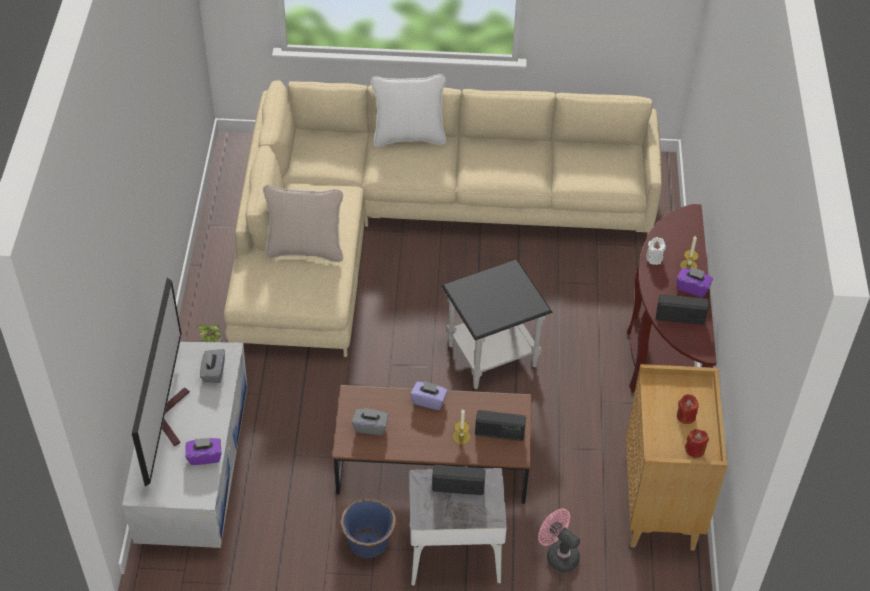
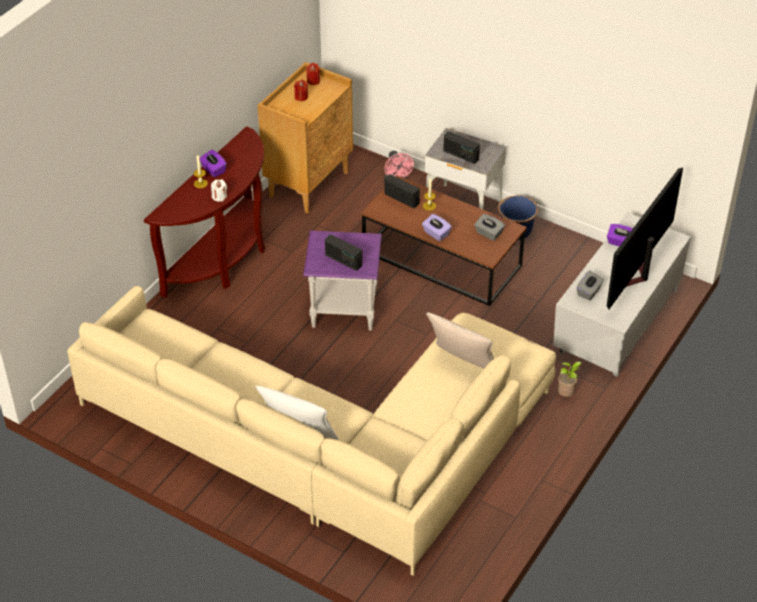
camera: 150 degrees left, 5 degrees down
(491, 356) = (345, 310): black side table -> purple side table
(680, 317) = (241, 157): radio -> radio (343, 260)

